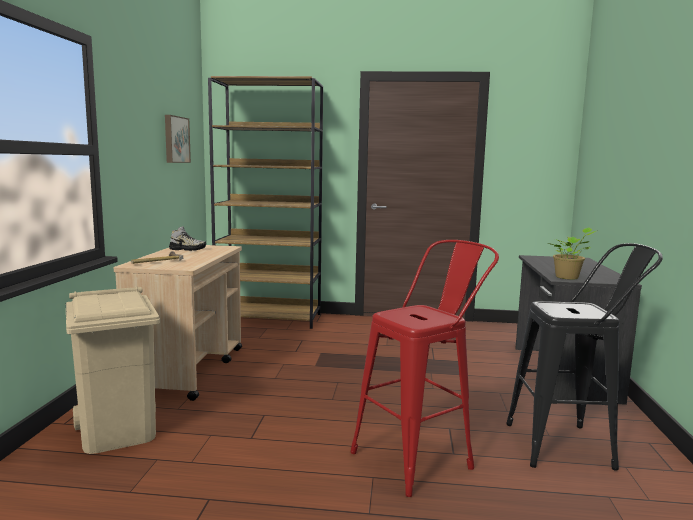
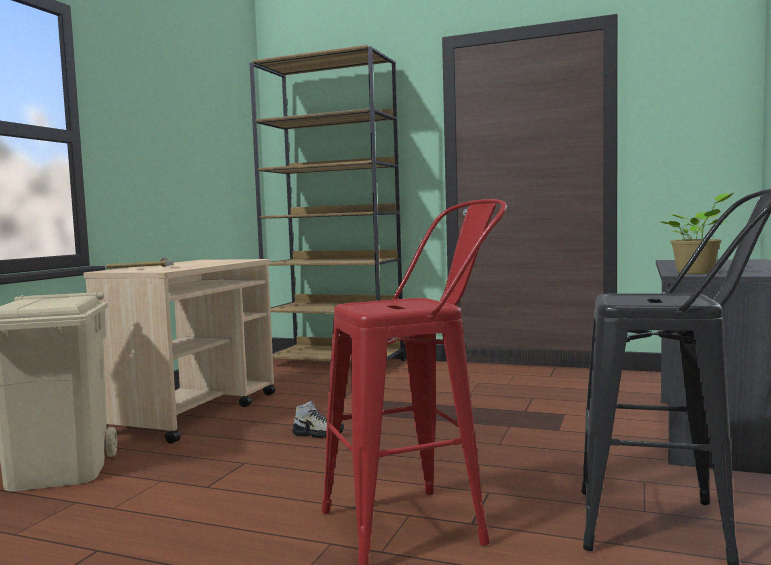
camera: 15 degrees right, 5 degrees down
(175, 139) = (211, 139): picture -> none
(187, 249) = (200, 261): shoe -> shoe (318, 434)

